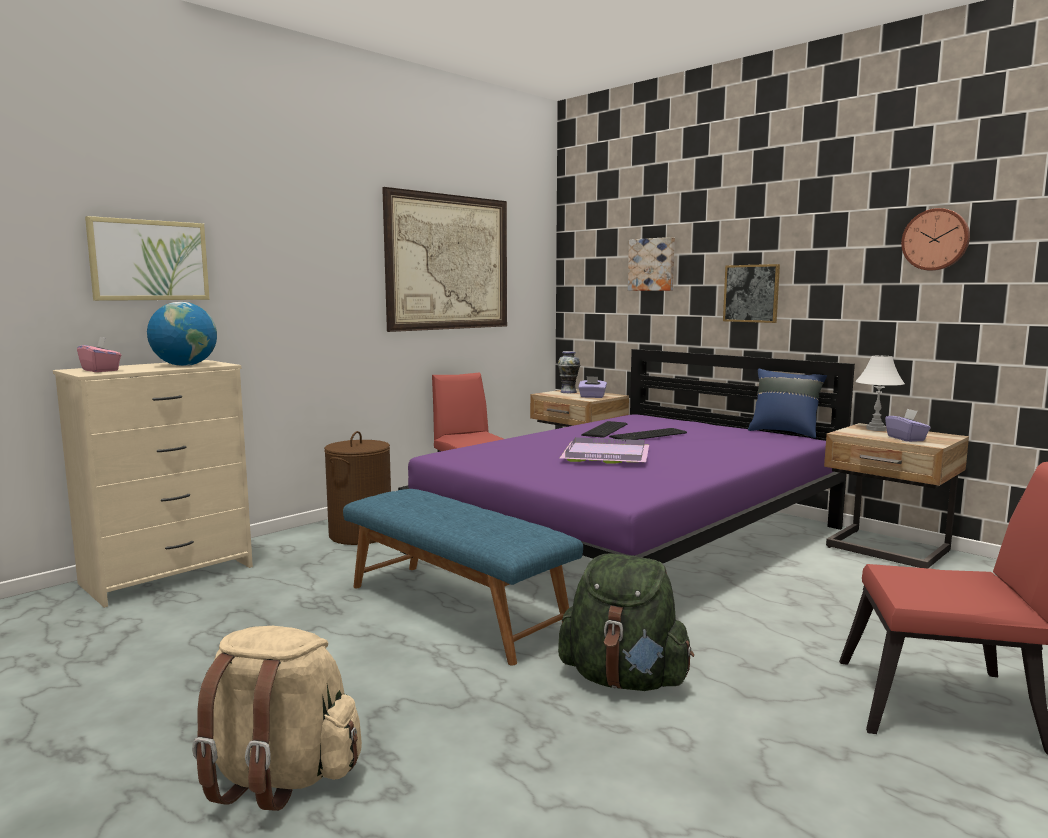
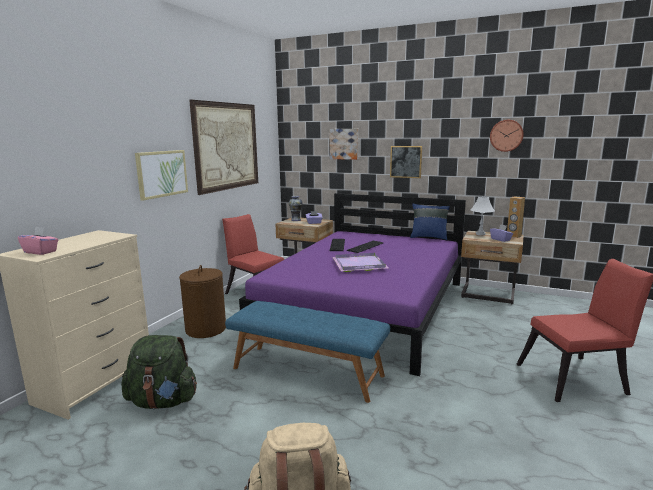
camera: 20 degrees left, 5 degrees up
(149, 260) = (52, 163): picture -> picture (162, 173)
(185, 365) = (96, 239): globe -> none
(624, 679) = (431, 398): green backpack -> green backpack (163, 401)
(943, 436) = (513, 236): none -> brown speaker

